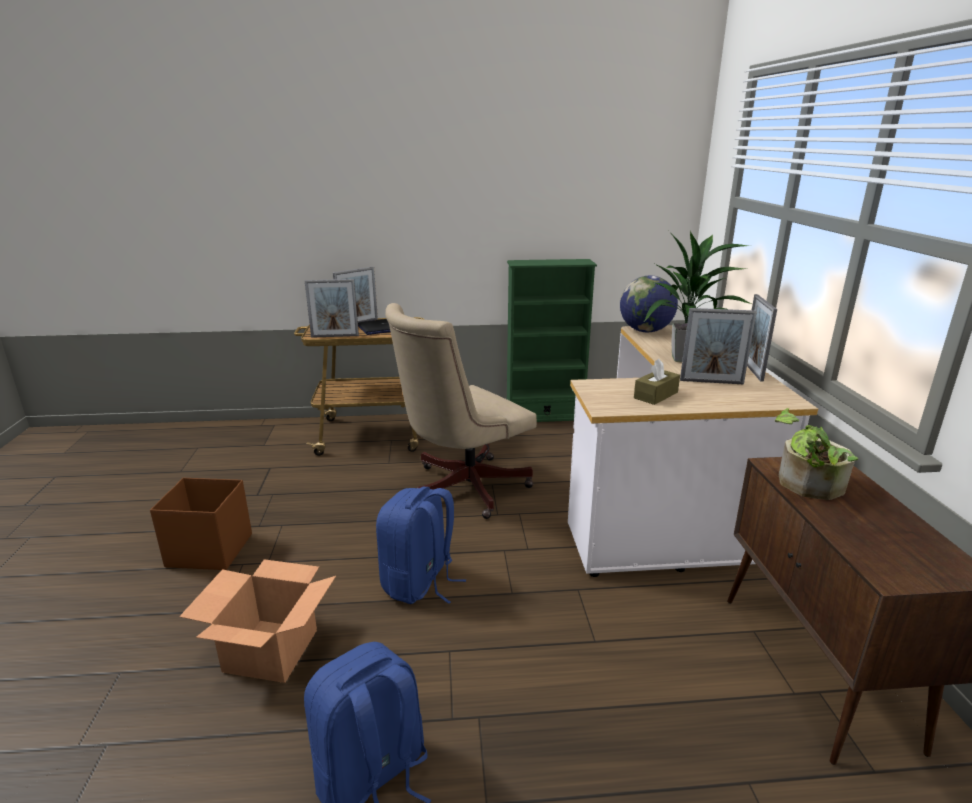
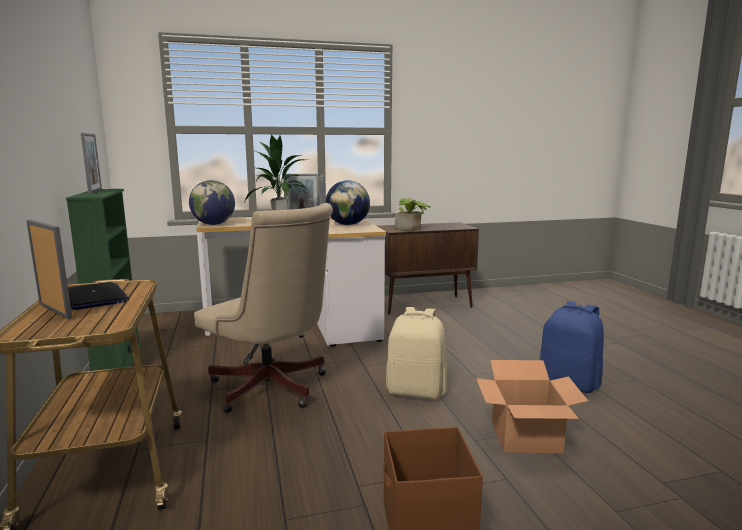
camera: 100 degrees left, 10 degrees down
(335, 336) = (120, 316): picture frame -> picture frame (95, 191)
(419, 583) = (416, 391): blue backpack -> beige backpack
(655, 395) = (348, 224): brown tissue box -> globe

